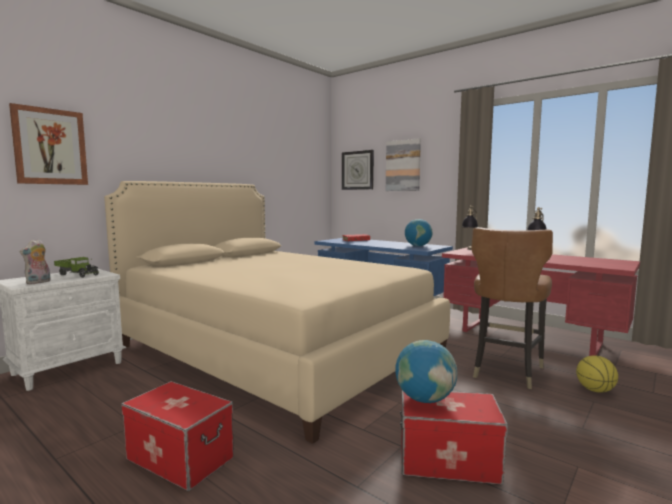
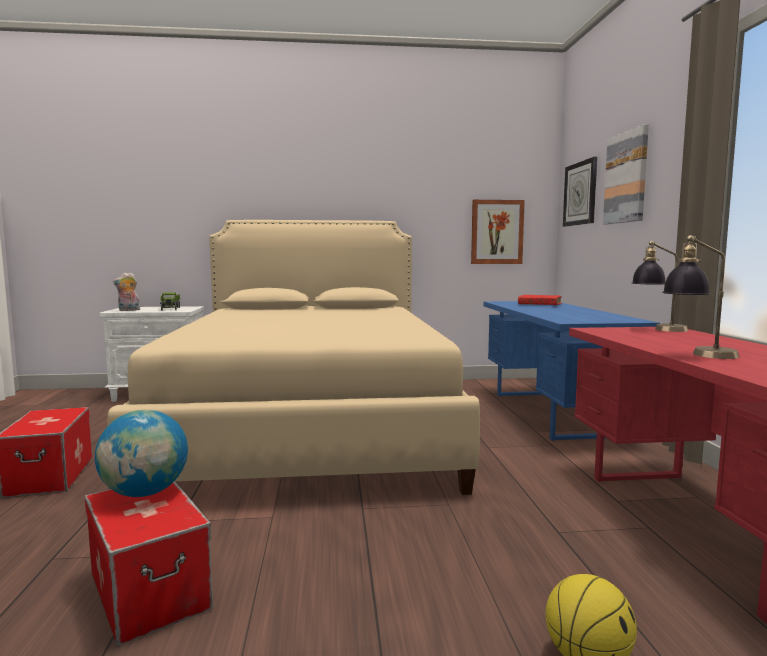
camera: 45 degrees right, 0 degrees up
(50, 147) = (171, 190): picture -> picture (497, 232)
(418, 246) = (592, 317): globe -> none
(505, 370) = (503, 550): brown chair -> none

